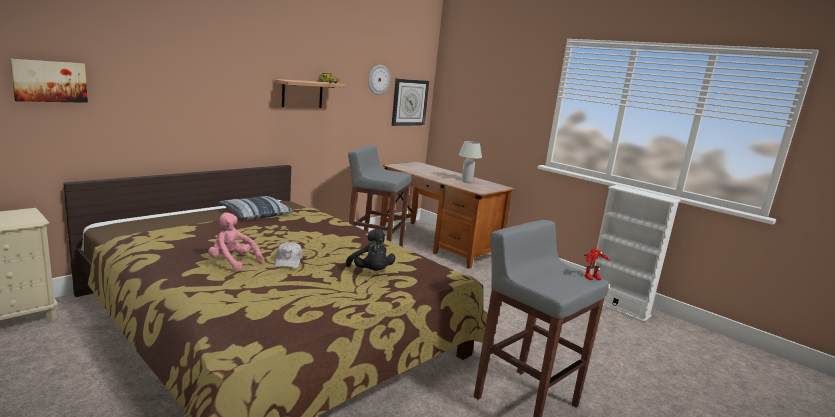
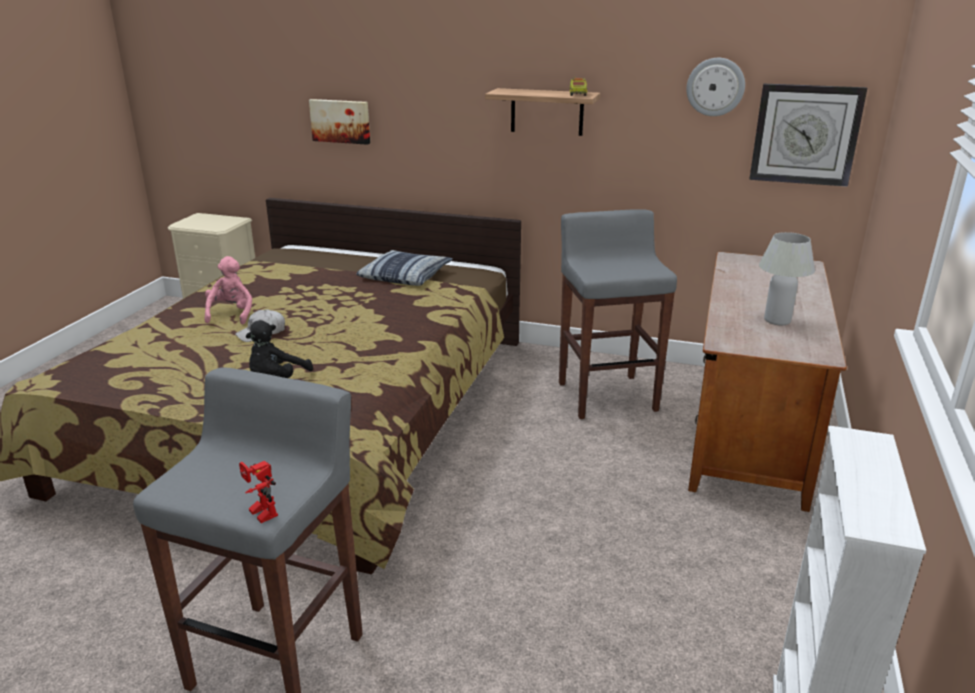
camera: 65 degrees right, 10 degrees up
(50, 81) = (256, 94): picture -> picture (341, 121)

